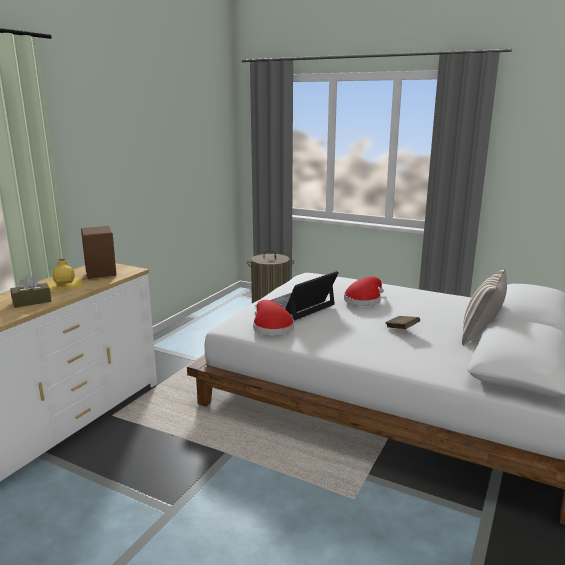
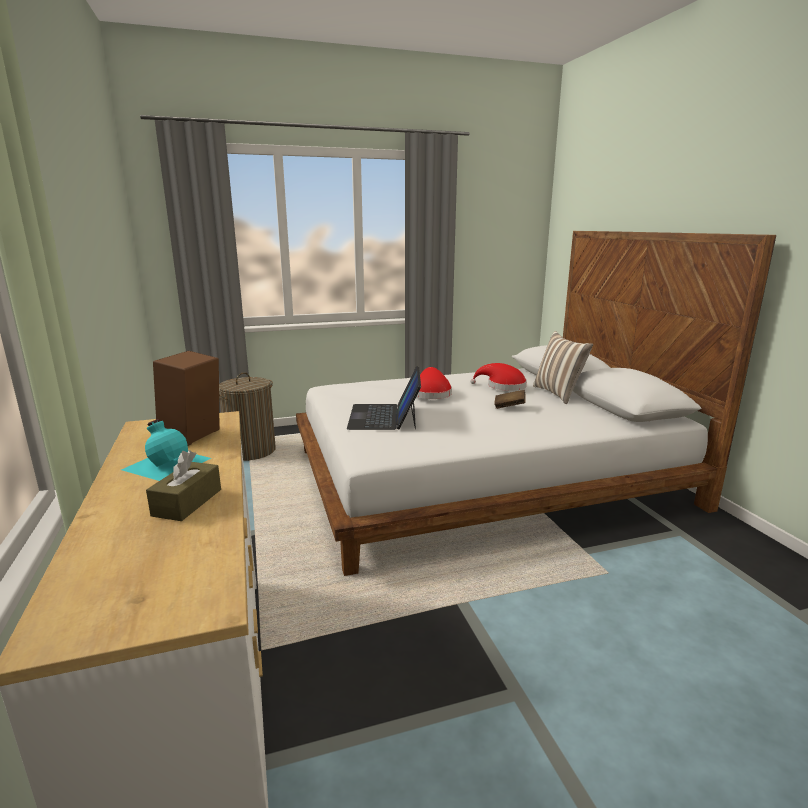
camera: 45 degrees left, 0 degrees up
(65, 284) = (167, 463): yellow bottle -> turquoise bottle
(271, 327) = (410, 442): red hat -> red hat (503, 386)

